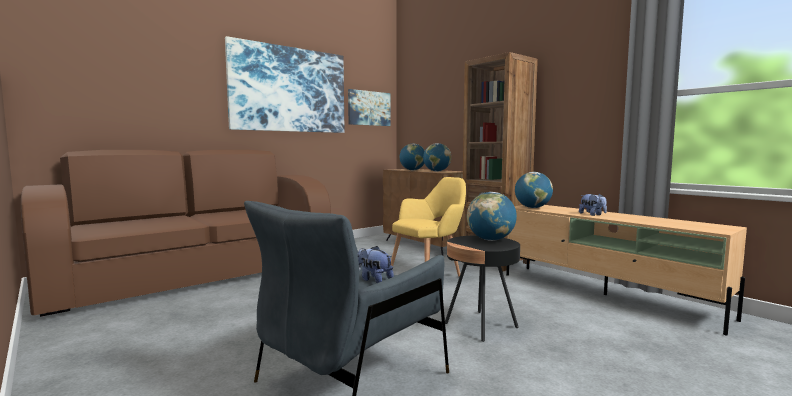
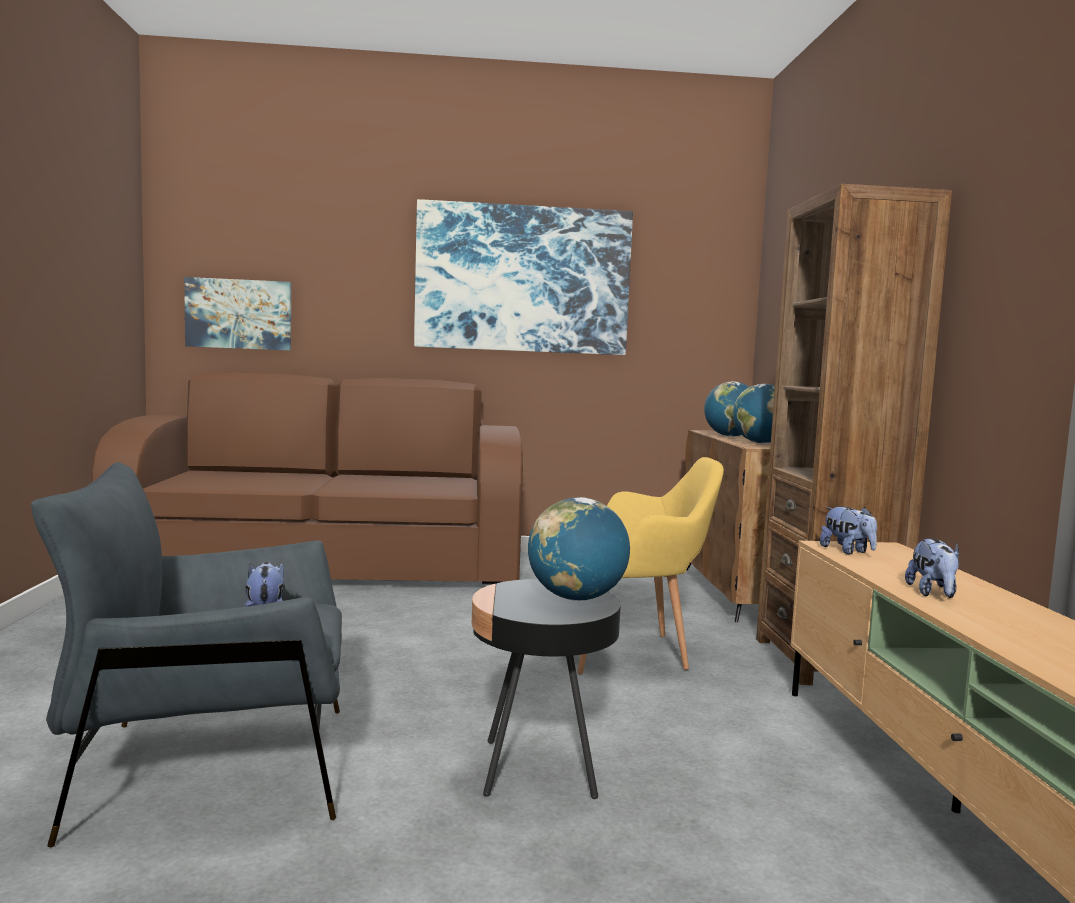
camera: 35 degrees right, 0 degrees up
(369, 108) = (688, 308): picture -> picture (239, 314)
(532, 207) = (847, 551): globe -> plush toy

